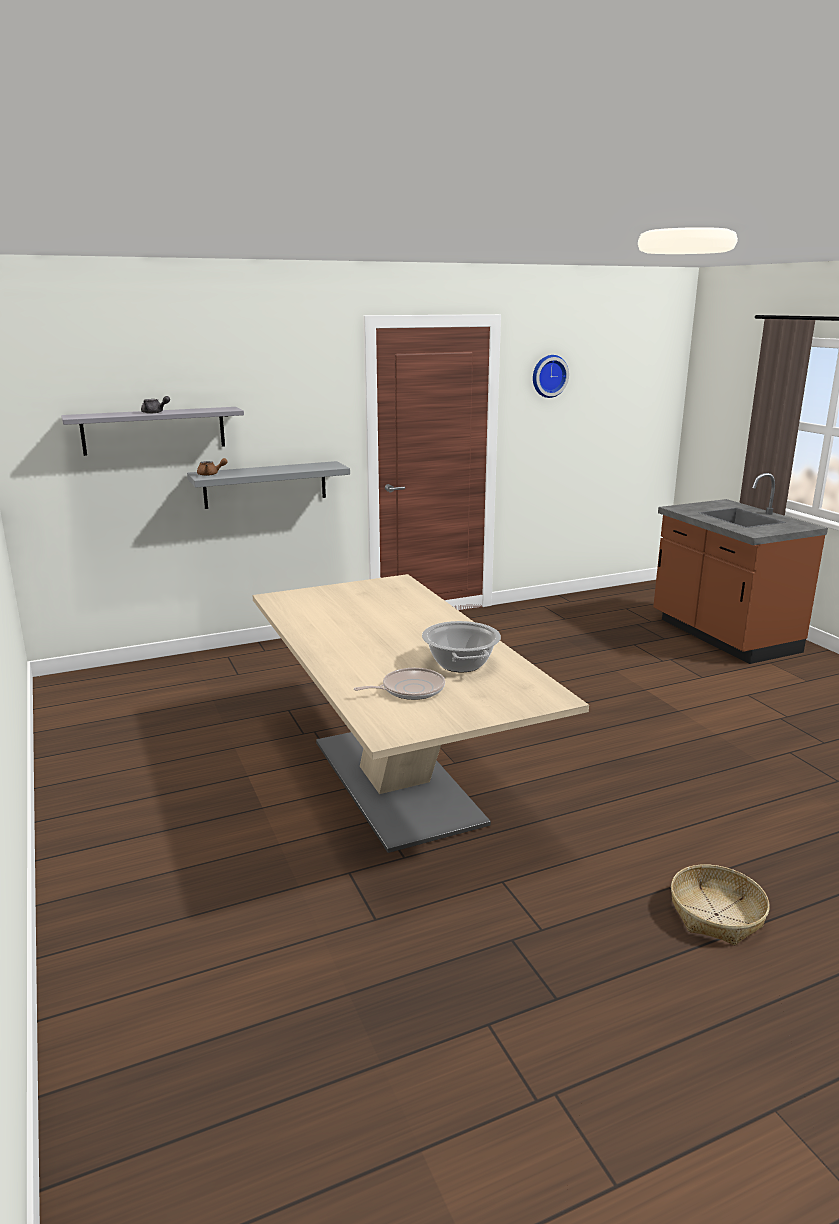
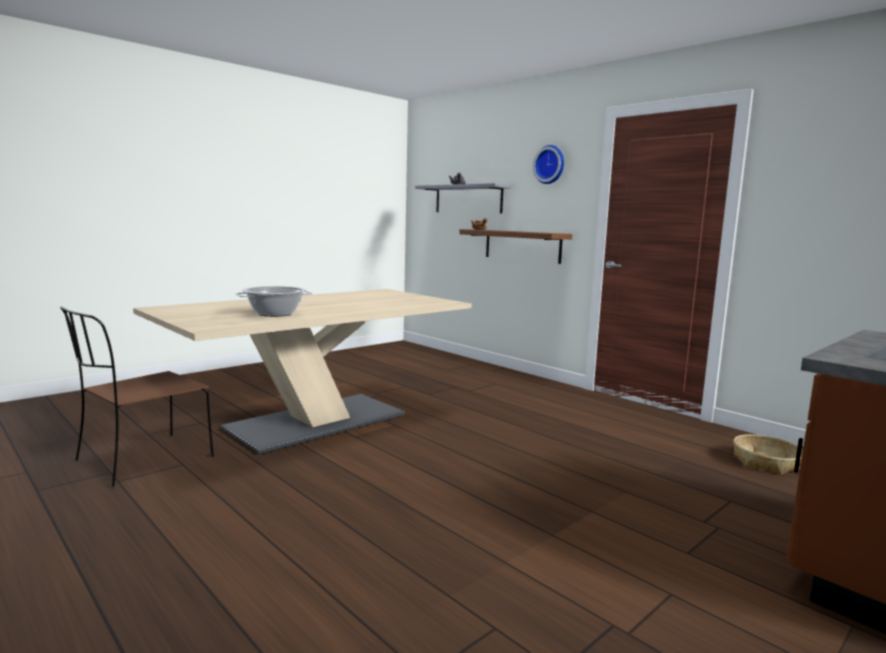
camera: 70 degrees right, 10 degrees down
(265, 484) = (522, 245): grey shelf -> brown shelf
(409, 689) = (226, 309): frying pan -> none
(477, 916) = (142, 460): none -> brown chair
(548, 376) = (820, 157): wall clock -> wall clock (550, 165)
(716, 914) = (109, 556): basket -> basket (766, 462)

